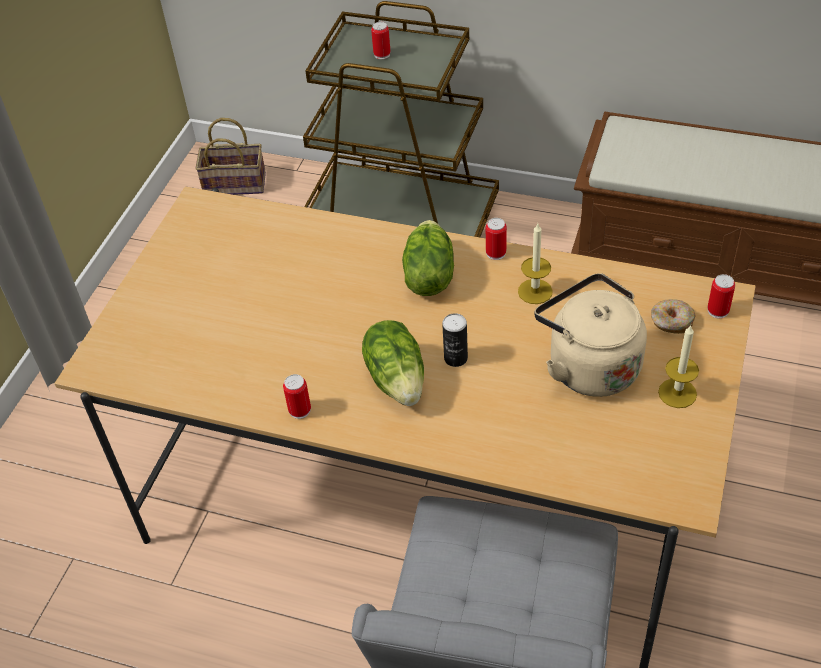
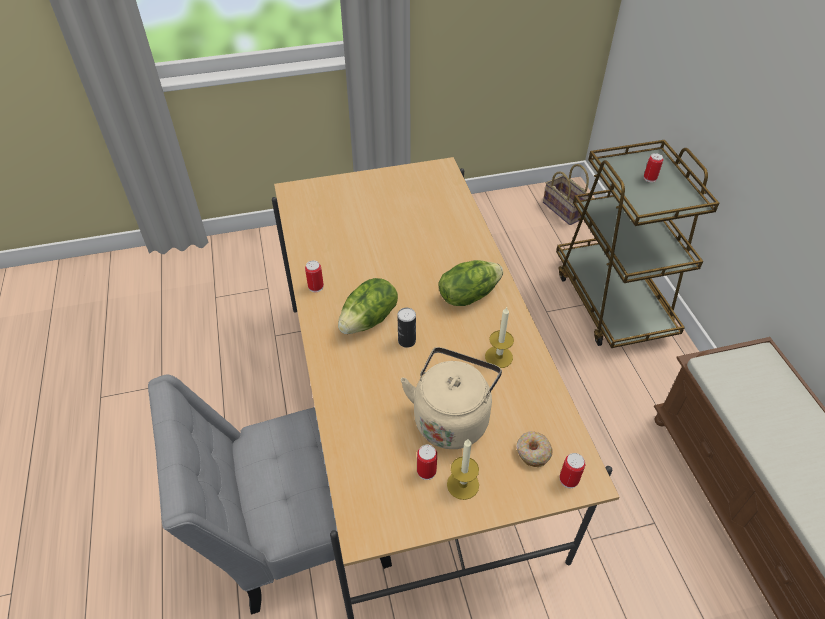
camera: 55 degrees right, 0 degrees up
(496, 253) = (517, 320): can -> can (426, 471)

